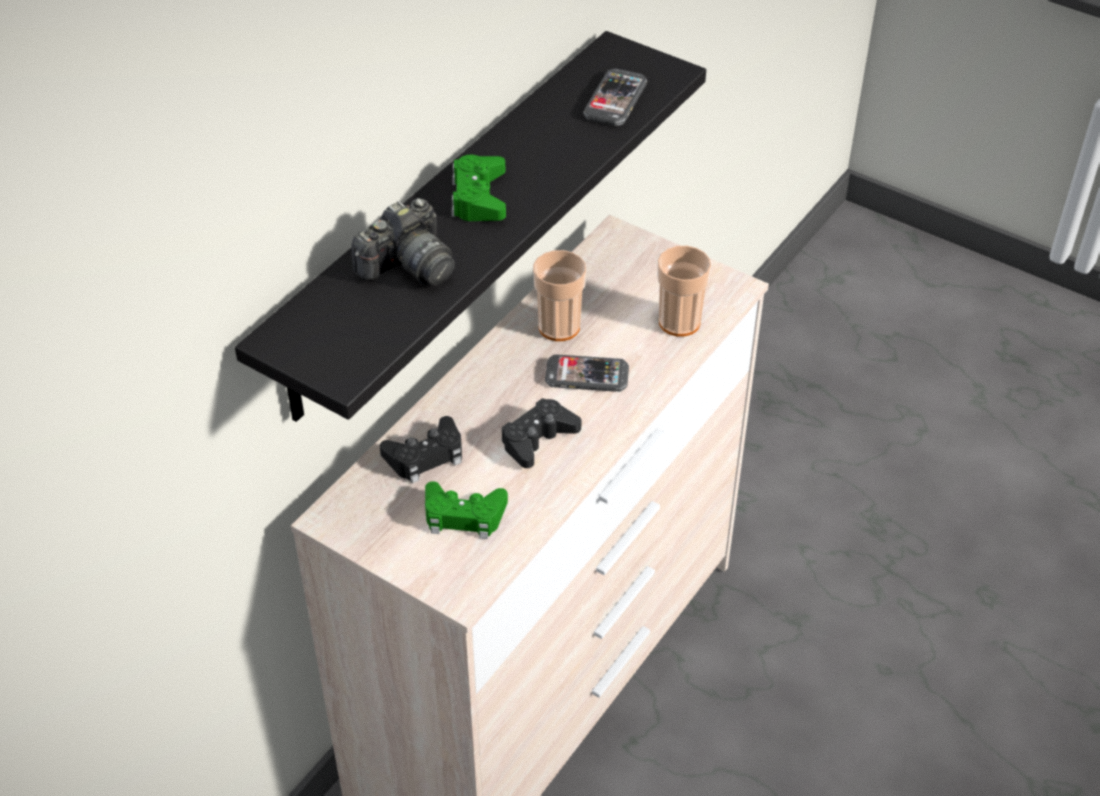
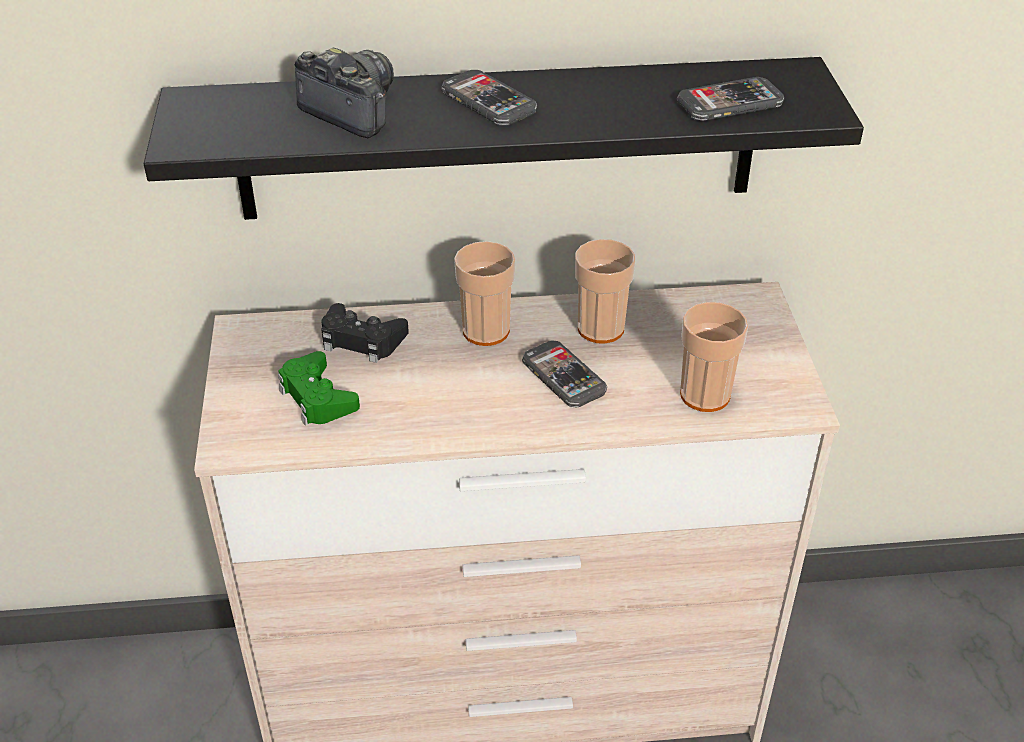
camera: 50 degrees right, 5 degrees down
(408, 266) = (352, 111): camera -> camera turned 150 degrees counterclockwise
(478, 197) = (488, 101): green game controller -> phone
(494, 385) = (486, 331): none -> cup
(538, 439) = (453, 390): black game controller -> none

